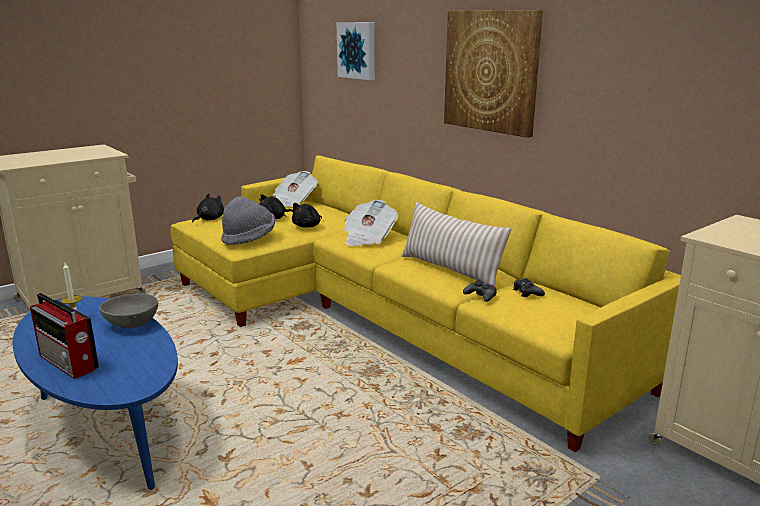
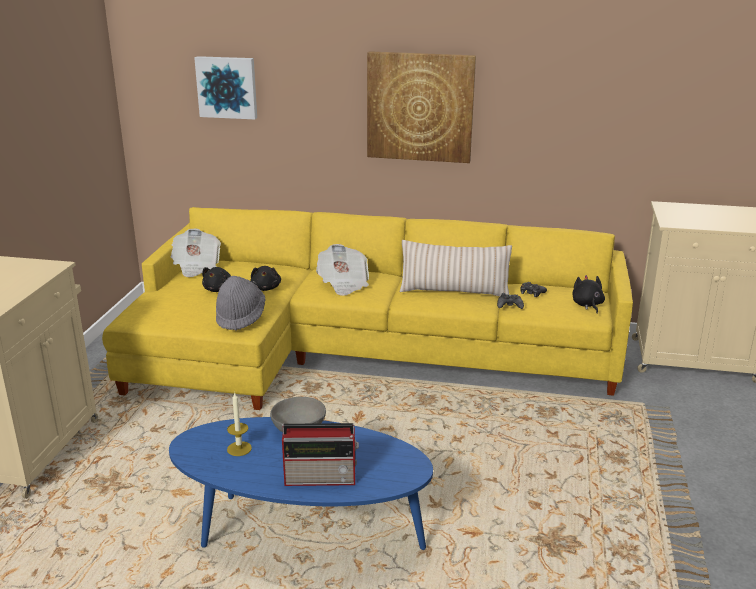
camera: 40 degrees left, 5 degrees up
(209, 219) = (148, 311): black plush toy -> black plush toy (587, 305)

